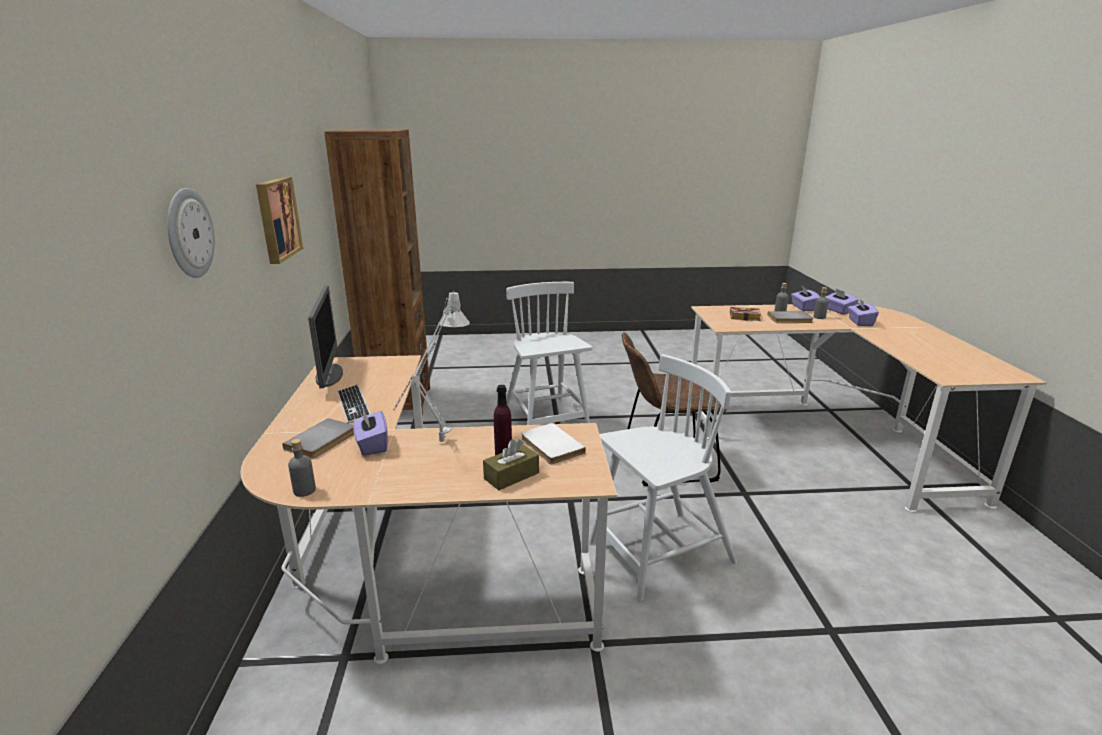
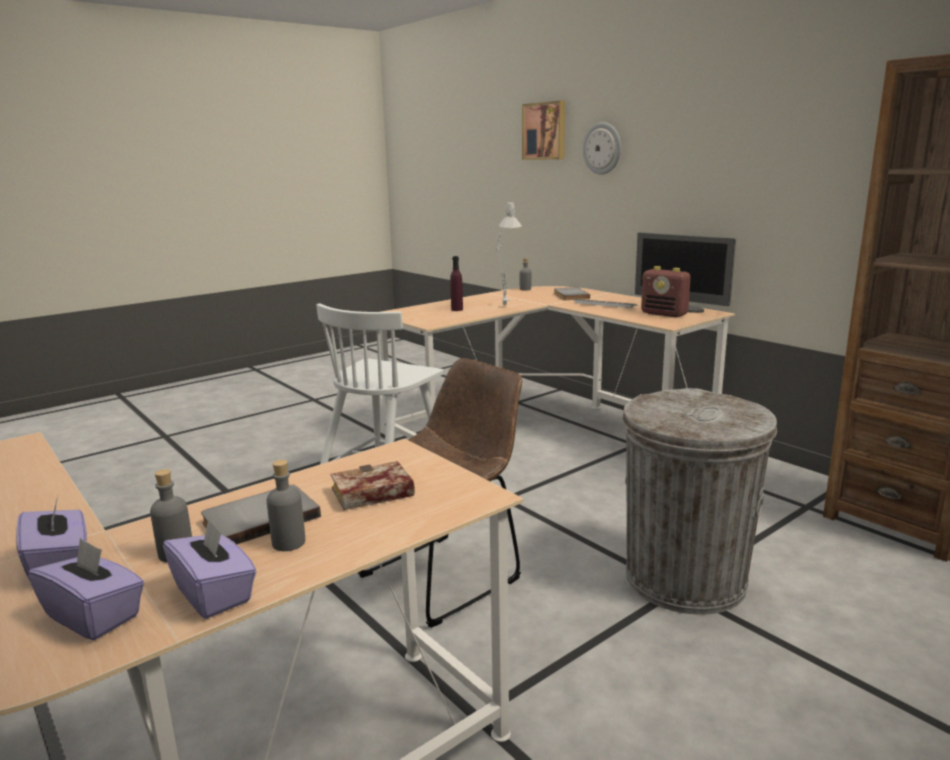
camera: 145 degrees right, 5 degrees down
(276, 219) = (723, 161): picture -> picture (545, 131)
(364, 372) = (664, 314): none -> radio
(372, 445) = (539, 299): purple tissue box -> none
(511, 476) = (438, 307): brown tissue box -> none
(546, 419) = (685, 579): white chair -> grey trash can
(550, 446) = (437, 316): white book -> none

